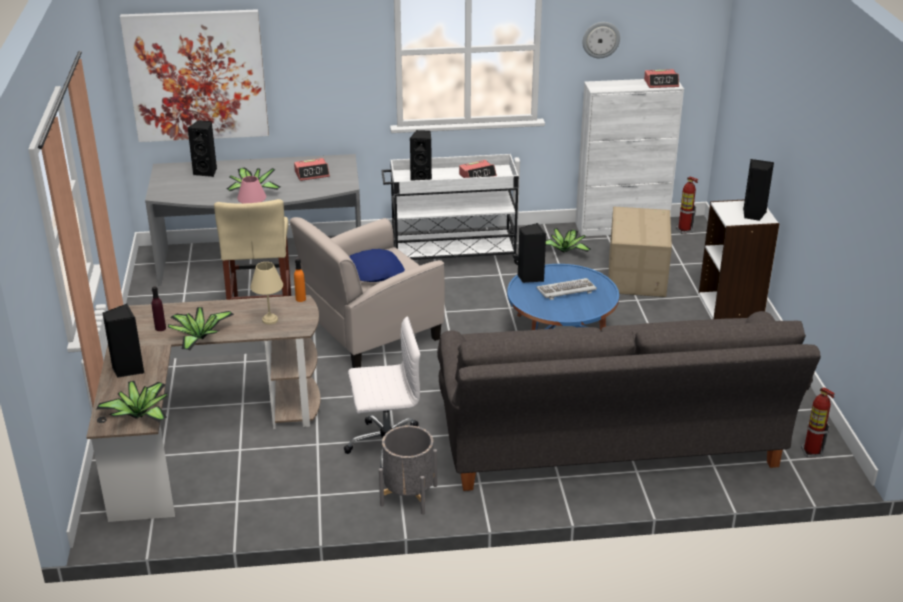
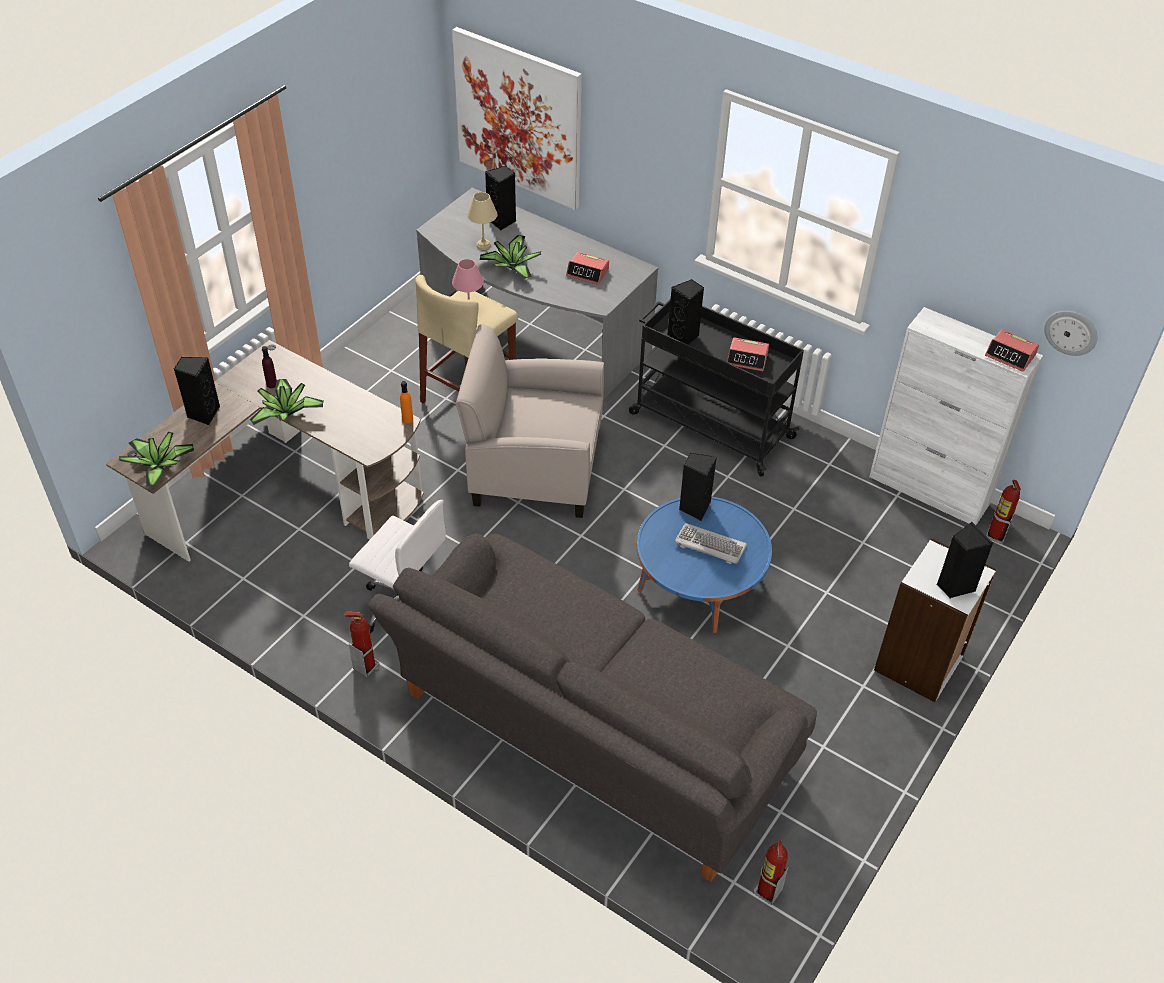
camera: 40 degrees right, 15 degrees up
(270, 319) = (358, 427): beige table lamp -> beige table lamp (484, 245)
(375, 271) = (543, 418): blue pillow -> none
(409, 495) = (365, 666): grey planter -> fire extinguisher
(451, 255) = (709, 425): white cart -> black cart
(565, 250) = (829, 485): potted plant -> none
(601, 39) = (955, 267): wall clock -> wall clock (1071, 332)
(637, 276) = (865, 563): cardboard box -> none

